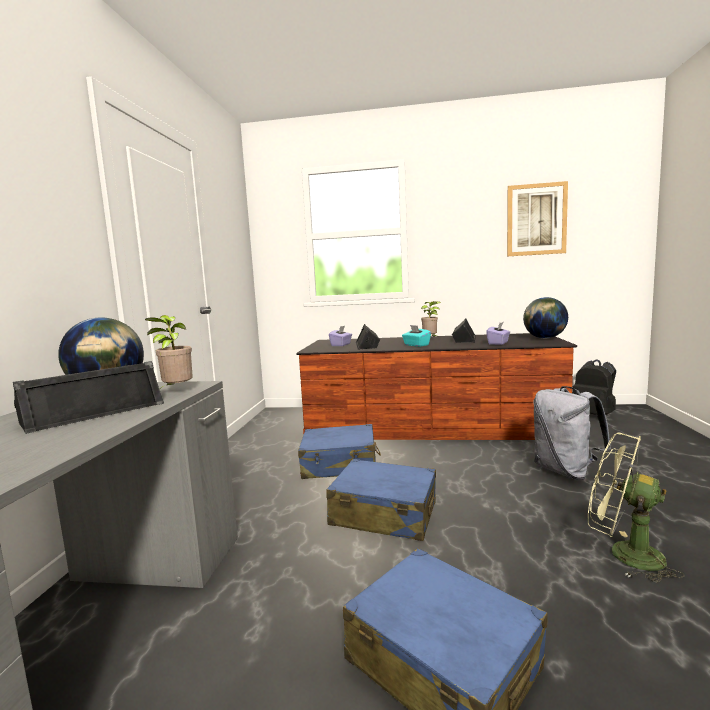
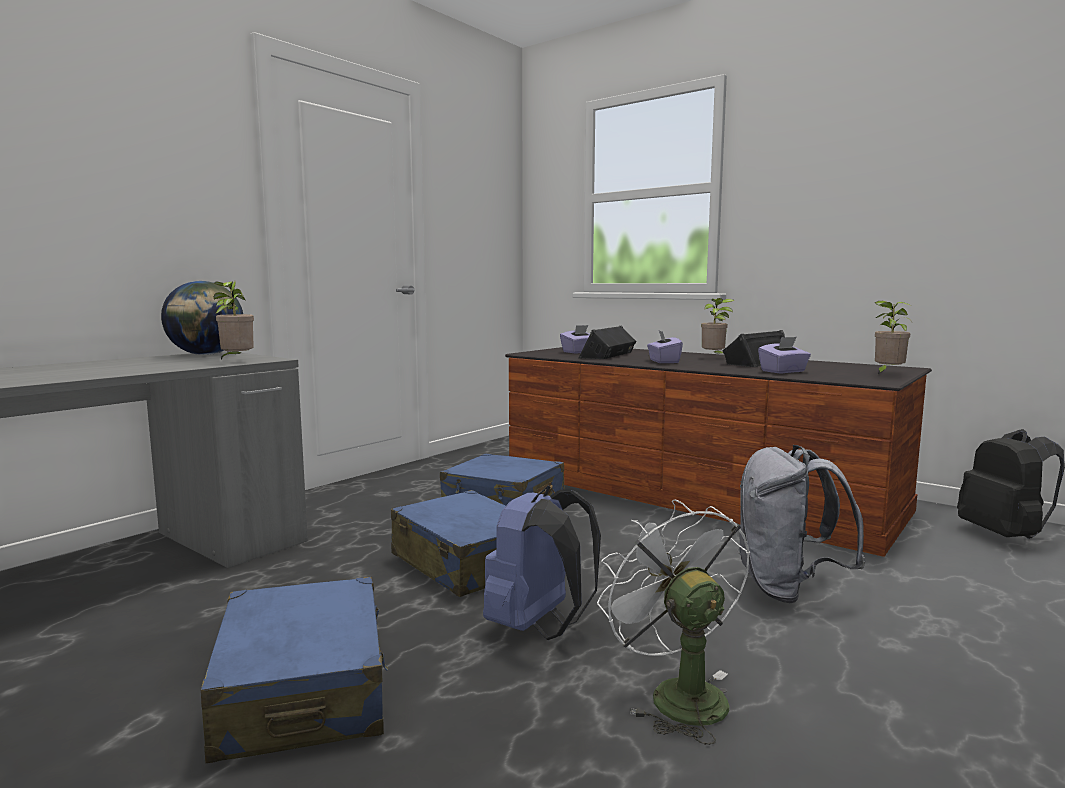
camera: 30 degrees right, 0 degrees up
(94, 412) = (142, 365): black speaker -> none
(416, 345) = (663, 361): turquoise tissue box -> purple tissue box
(497, 542) = (538, 627): none -> blue backpack
(536, 219) = (946, 161): picture -> none
(544, 338) = (887, 374): globe -> potted plant
(624, 554) = (676, 694): green fan -> white fan

